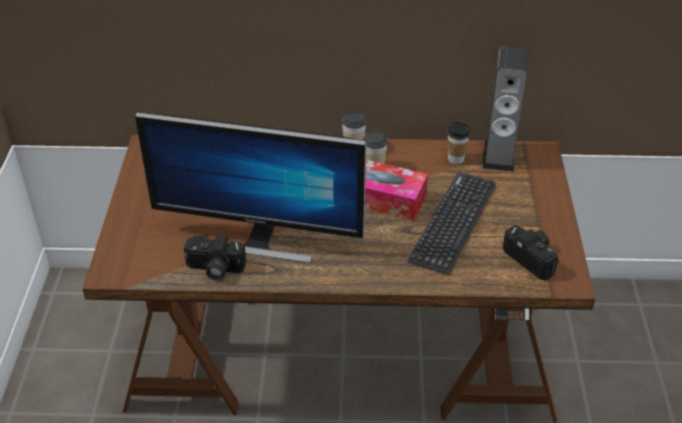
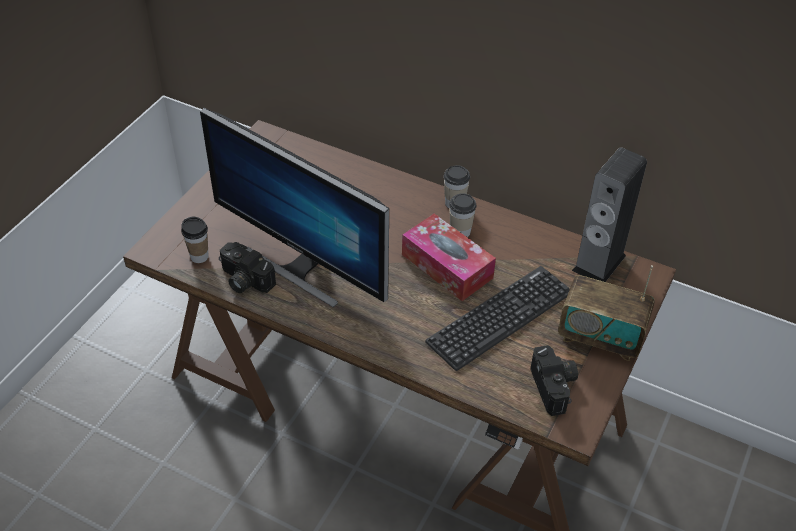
camera: 25 degrees right, 5 degrees up
(455, 159) = (550, 251): cup -> cup (199, 256)
(539, 209) = (600, 337): none -> radio

